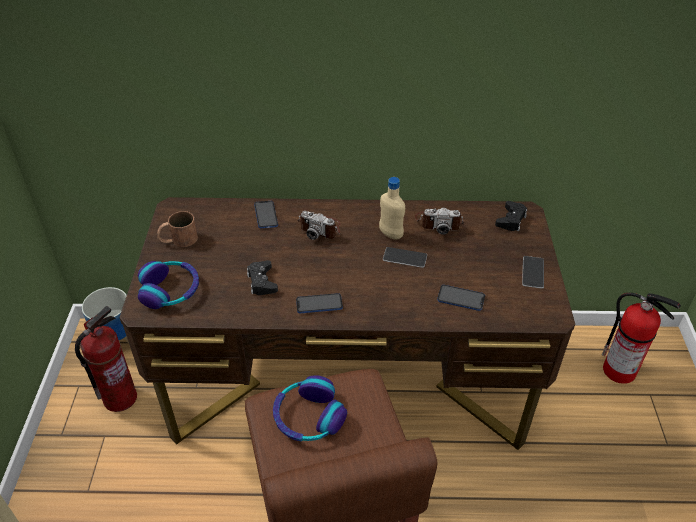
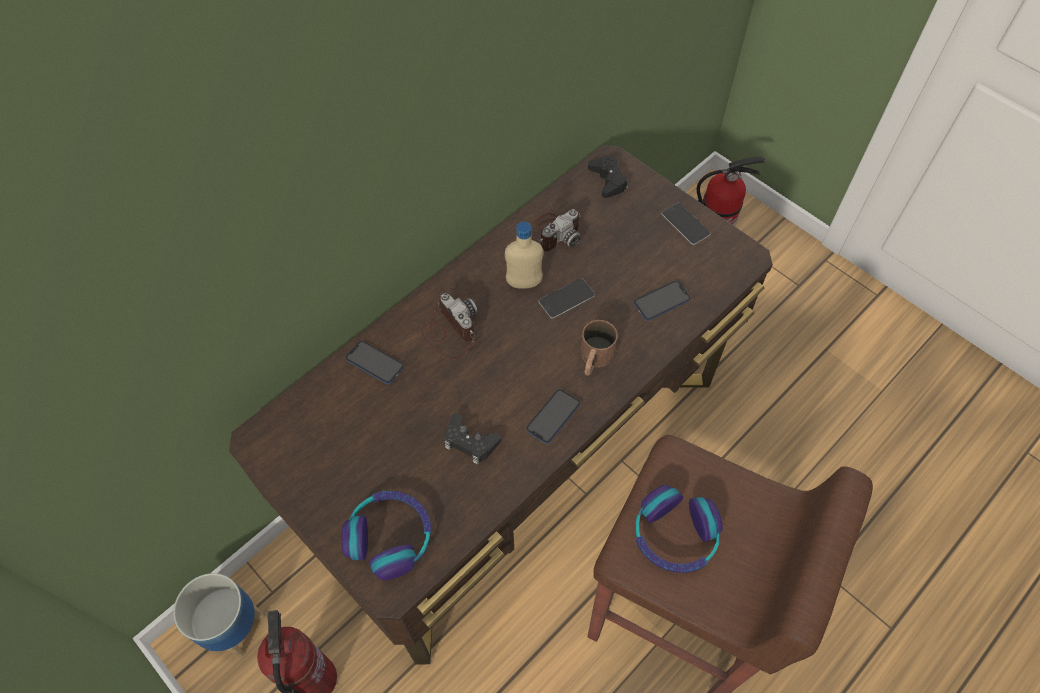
camera: 45 degrees left, 15 degrees up
(178, 240) = (318, 473): brown mug -> brown mug (594, 359)
(320, 228) = (449, 331): camera -> camera turned 105 degrees counterclockwise

